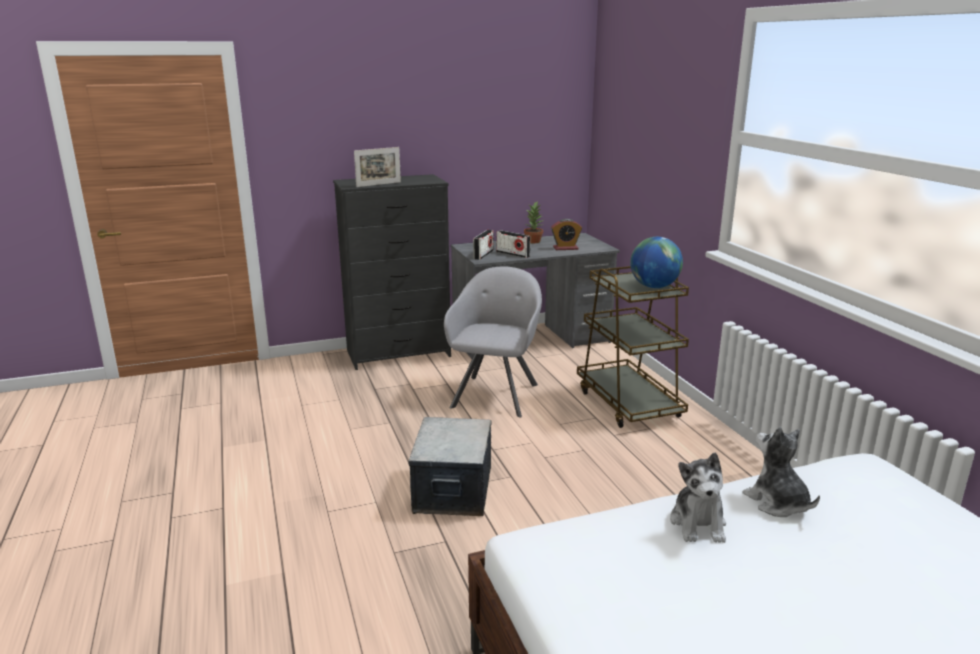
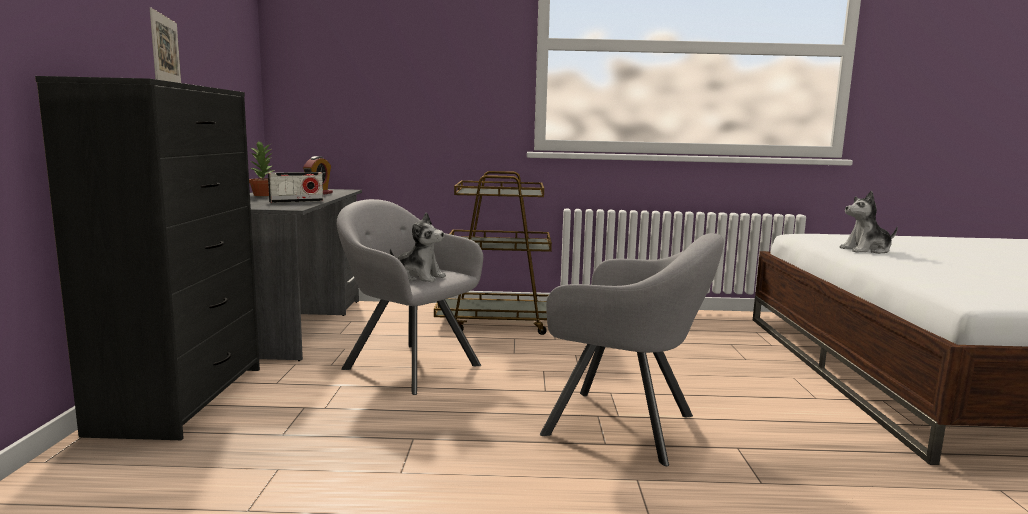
camera: 70 degrees left, 10 degrees down
(452, 490) = (627, 426): storage box -> grey armchair
(483, 254) = (270, 205): radio -> none
(654, 287) = (511, 190): globe -> none
(698, 523) = (907, 264): plush toy -> plush toy (419, 277)

